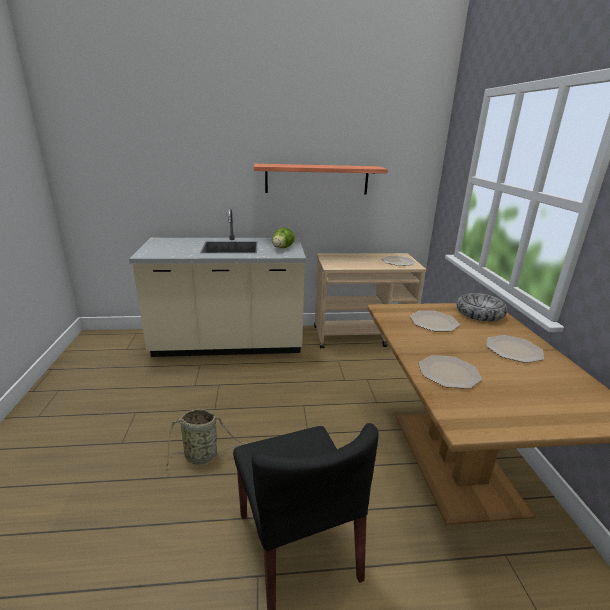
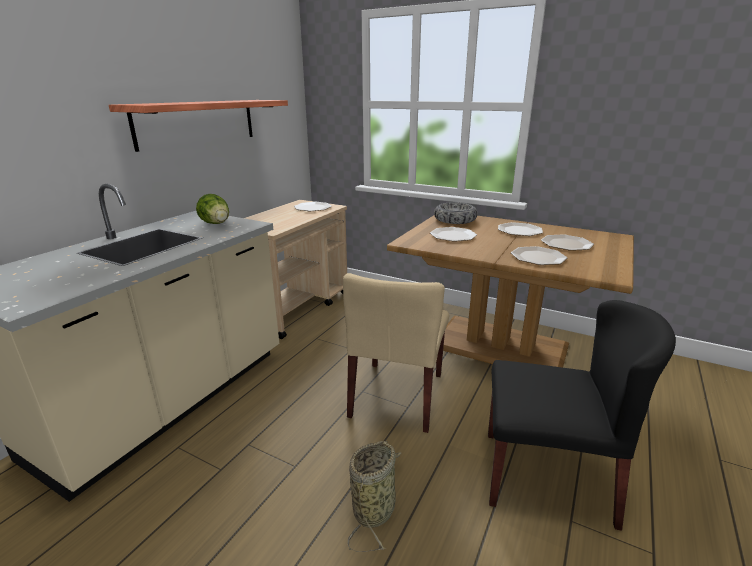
camera: 55 degrees left, 0 degrees up
(315, 423) = (397, 395): none -> beige chair
(523, 384) = (567, 244): none -> plate

